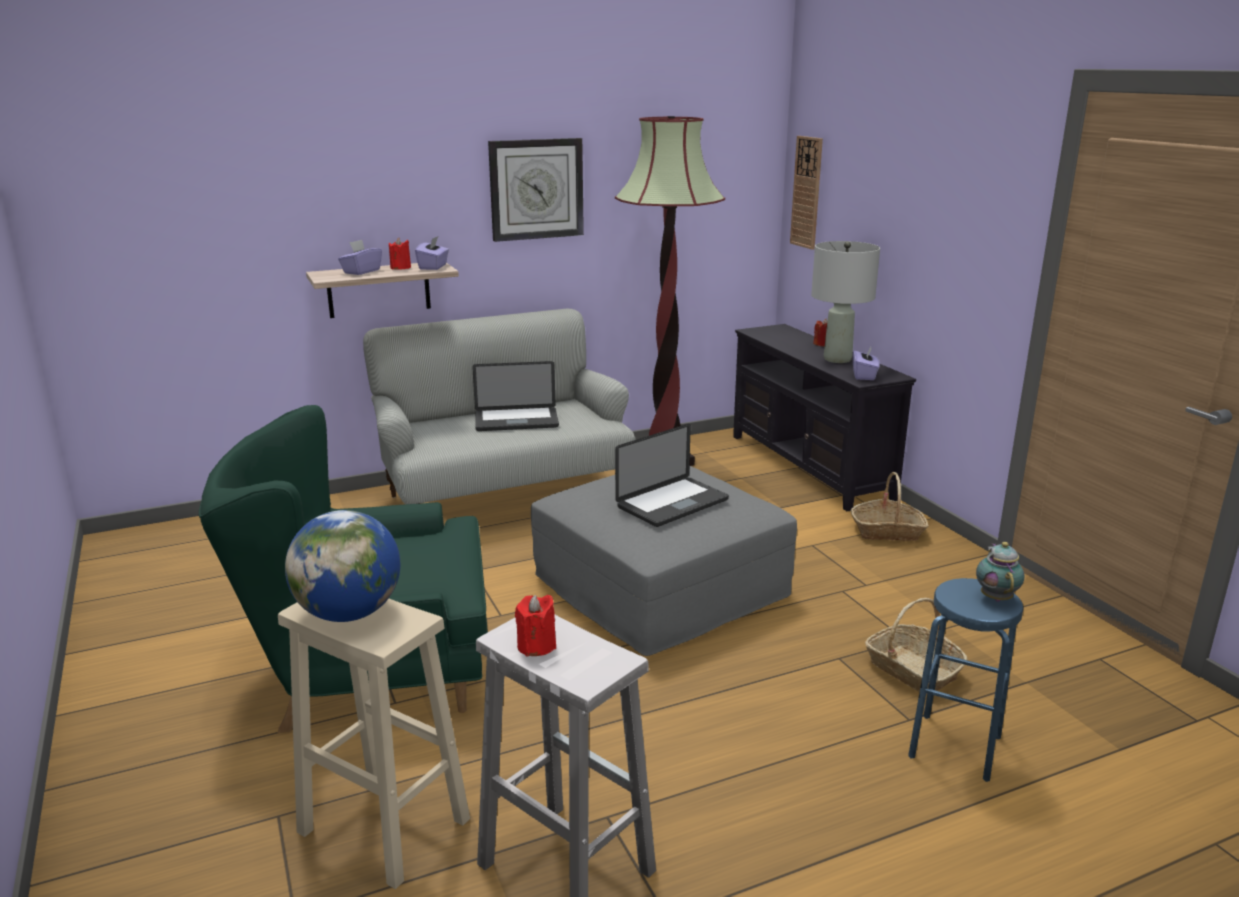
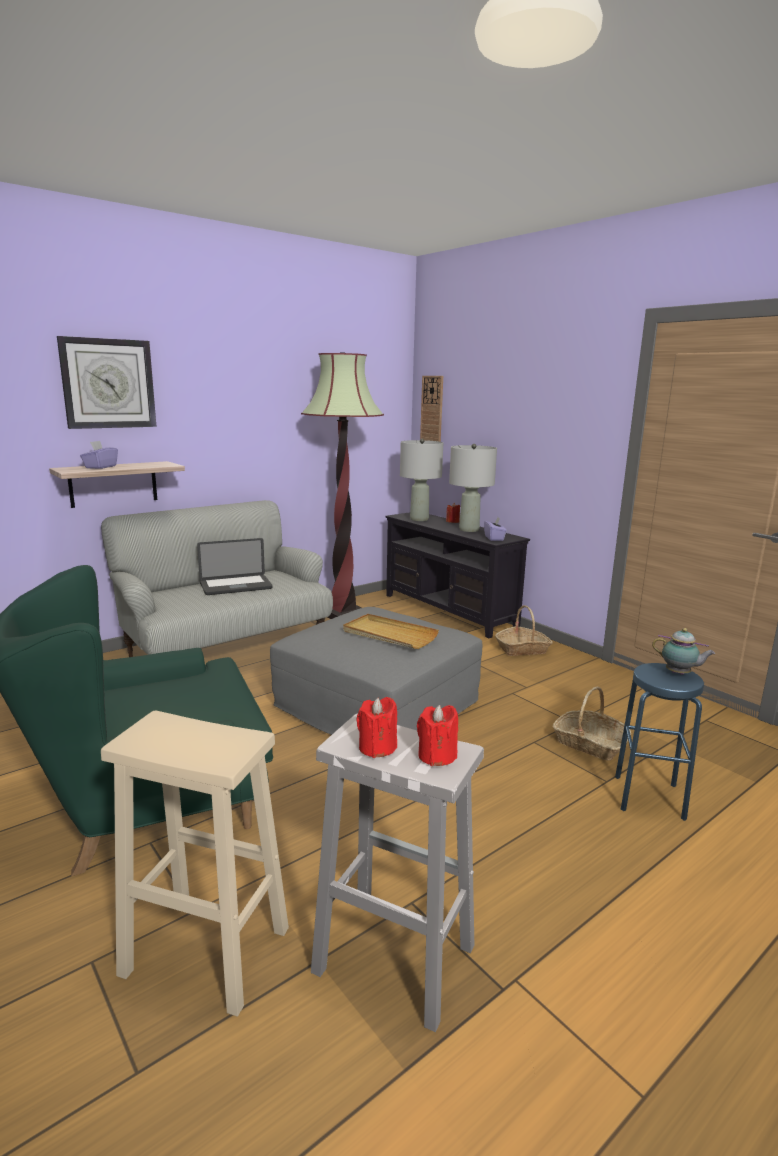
camera: 15 degrees left, 5 degrees down
(349, 613) = (177, 740): globe -> none
(400, 268) = (133, 465): red candle -> red candle (437, 756)
(433, 267) = (162, 464): purple tissue box -> none
(536, 189) = (239, 406): wall clock -> wall clock (108, 383)
(672, 503) = (389, 635): laptop -> beige tray
(777, 338) = (419, 519): none -> grey table lamp
(995, 597) = (679, 674): teapot -> teapot turned 135 degrees clockwise

